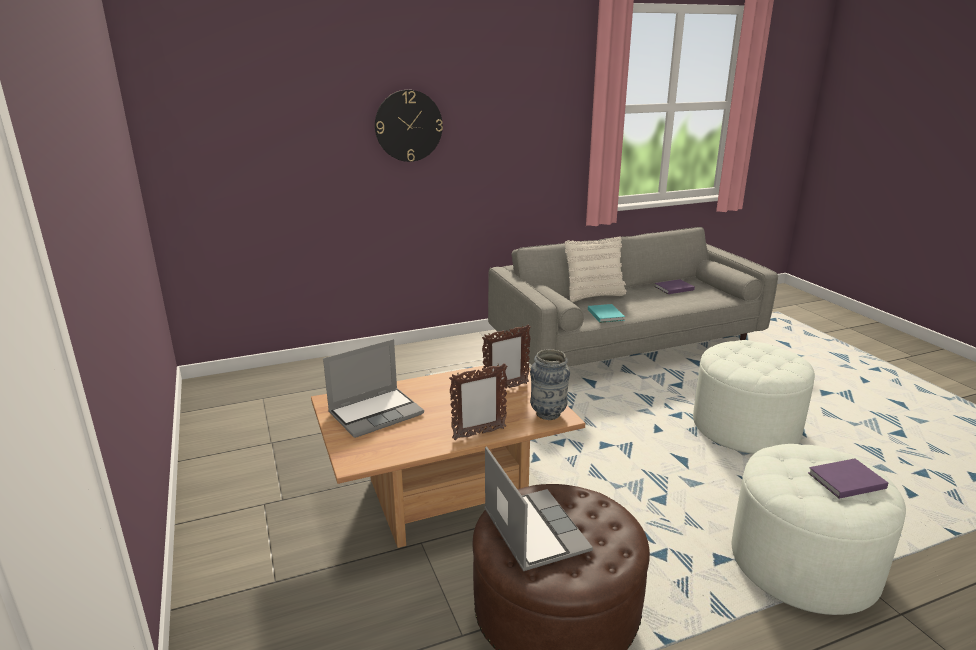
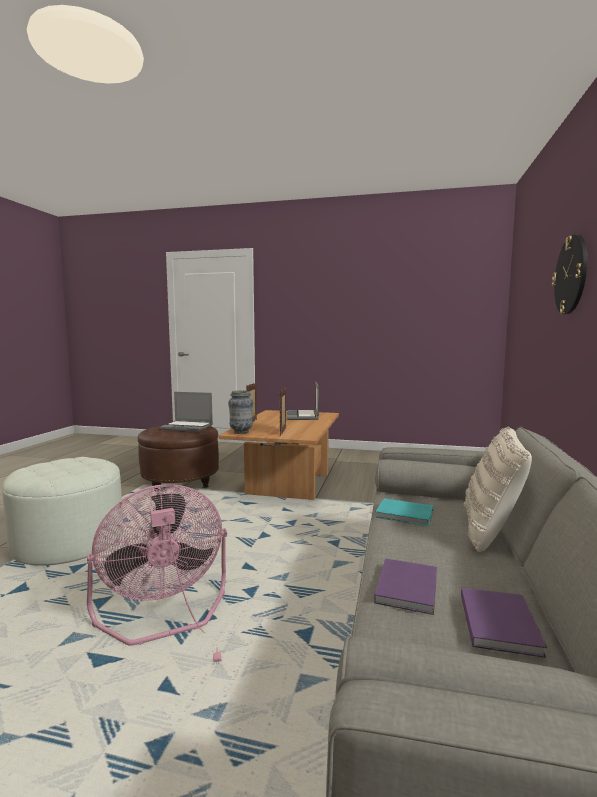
camera: 125 degrees right, 15 degrees down
(745, 427) = (171, 623): white ottoman -> pink fan
(844, 480) = (48, 469): purple book -> purple book (408, 587)

